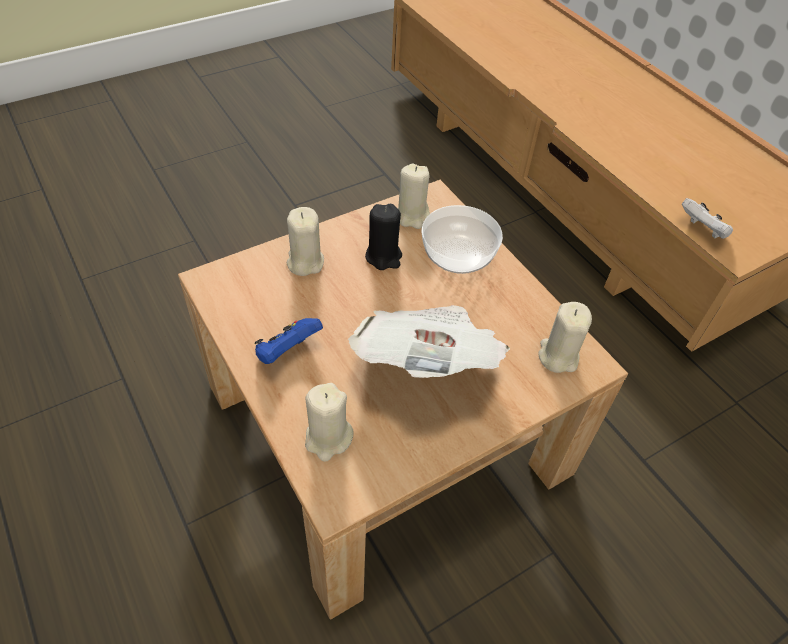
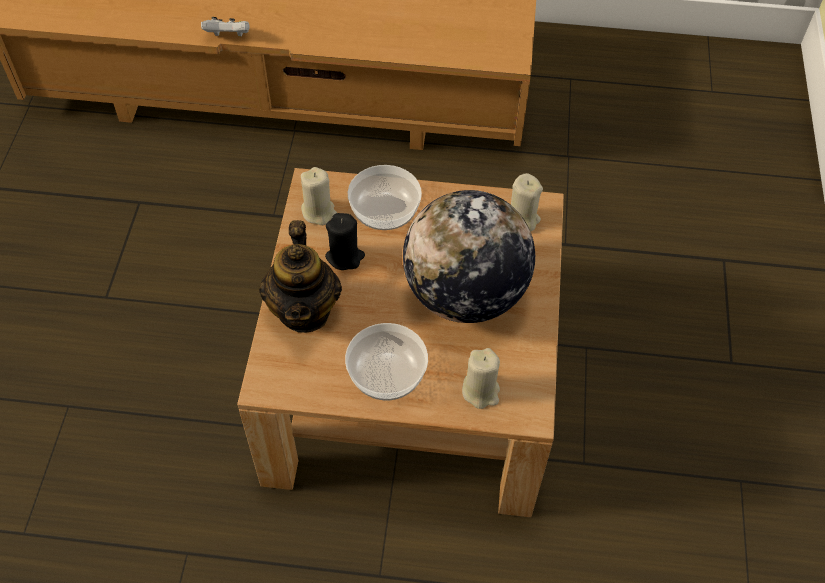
camera: 50 degrees left, 5 degrees up
(287, 352) = (385, 373): blue game controller -> bowl
(305, 262) = (304, 310): beige candle -> teapot
(427, 361) = (465, 294): newspaper -> globe
(702, 231) = (476, 58): white game controller -> white game controller (228, 37)

